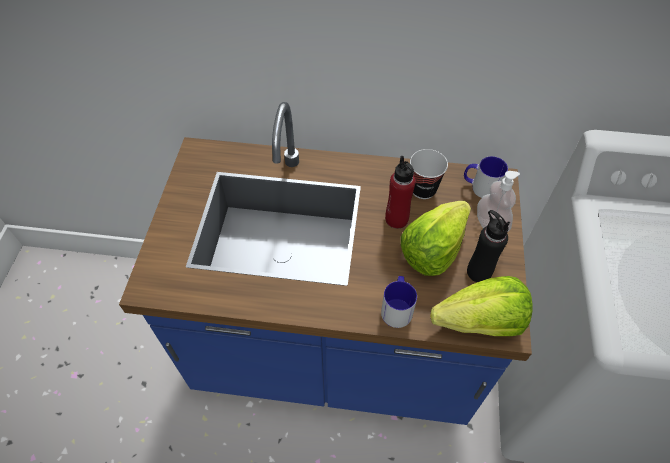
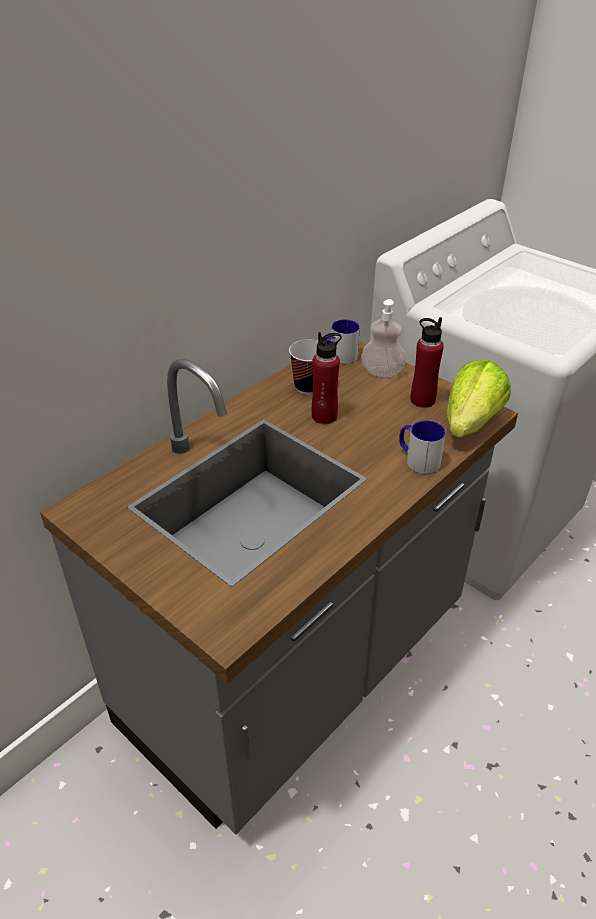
camera: 55 degrees left, 15 degrees down
(335, 352) = (298, 669): blue counter -> grey counter
(433, 250) = (378, 412): lettuce -> none
(479, 272) = (422, 400): black bottle -> red bottle

